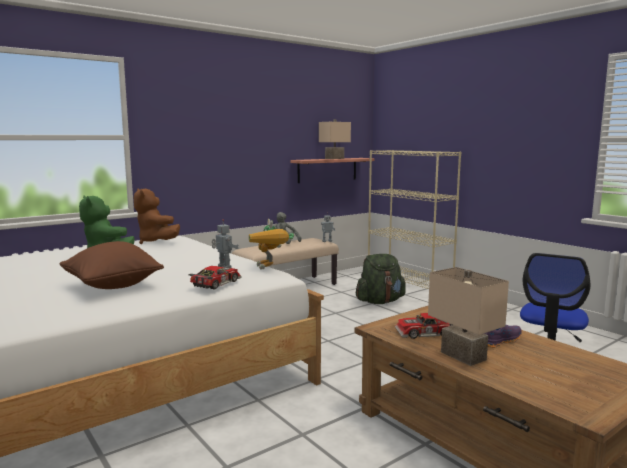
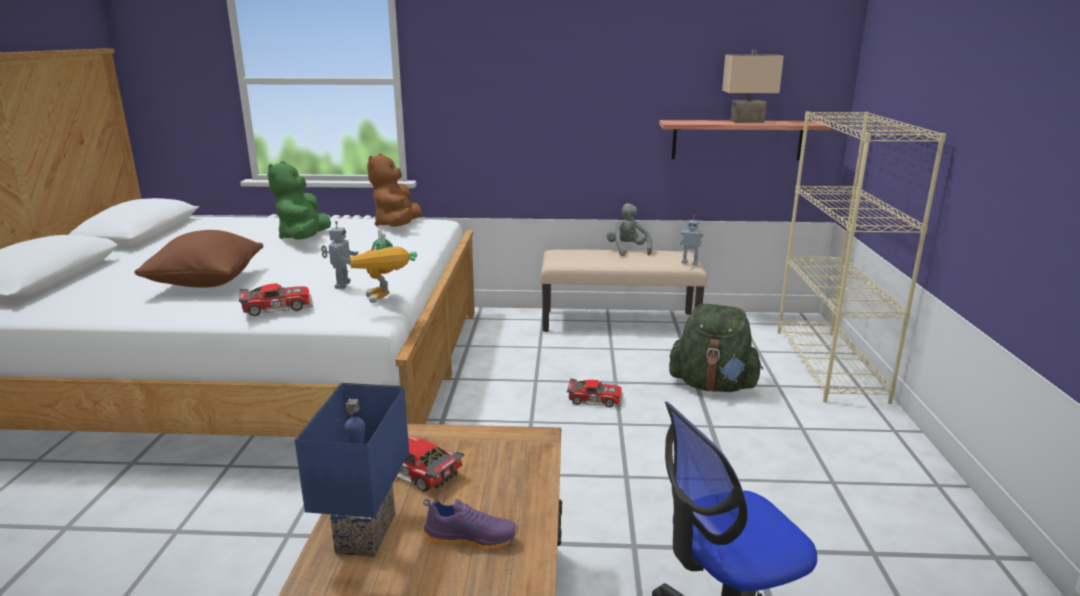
camera: 40 degrees right, 10 degrees up
(270, 268) = (386, 301): toy robot -> toy robot turned 45 degrees counterclockwise
(339, 322) = (595, 399): none -> toy car
(465, 356) = (369, 534): beige table lamp -> blue table lamp

